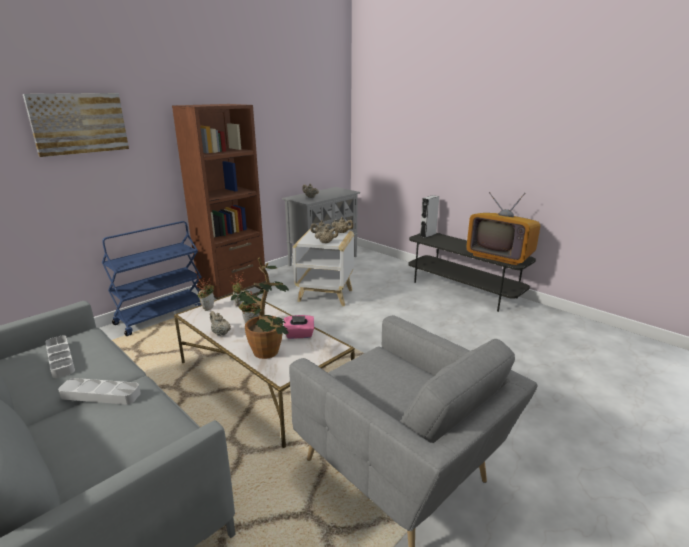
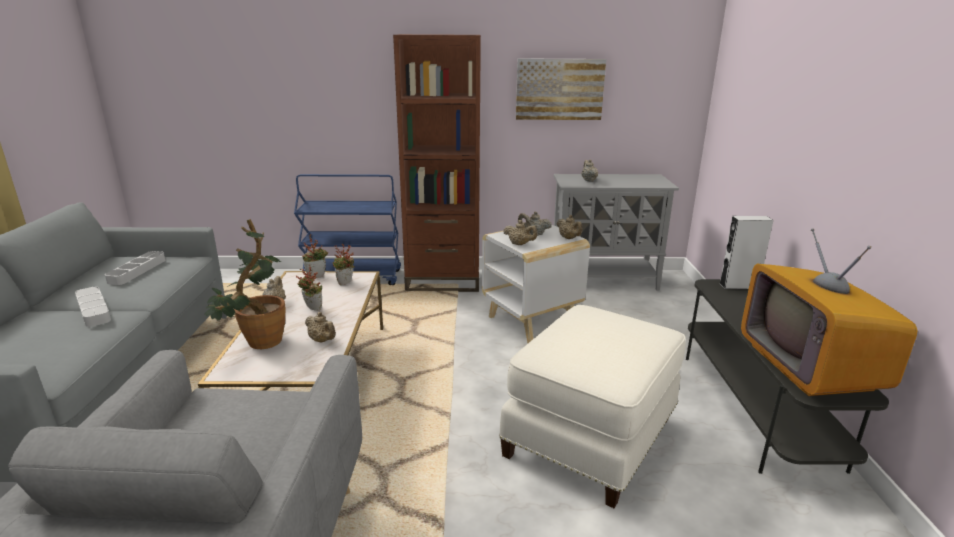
camera: 45 degrees right, 0 degrees up
(79, 123) = (299, 50): picture -> picture (559, 89)
(299, 335) = (322, 340): pink tissue box -> beige teapot
(433, 330) = (592, 438): none -> white ottoman

